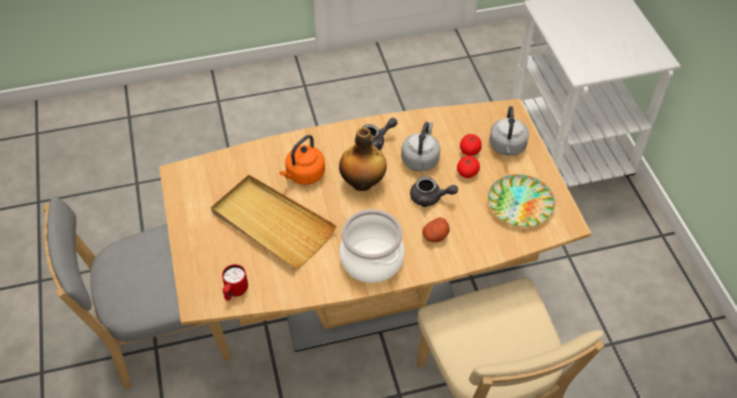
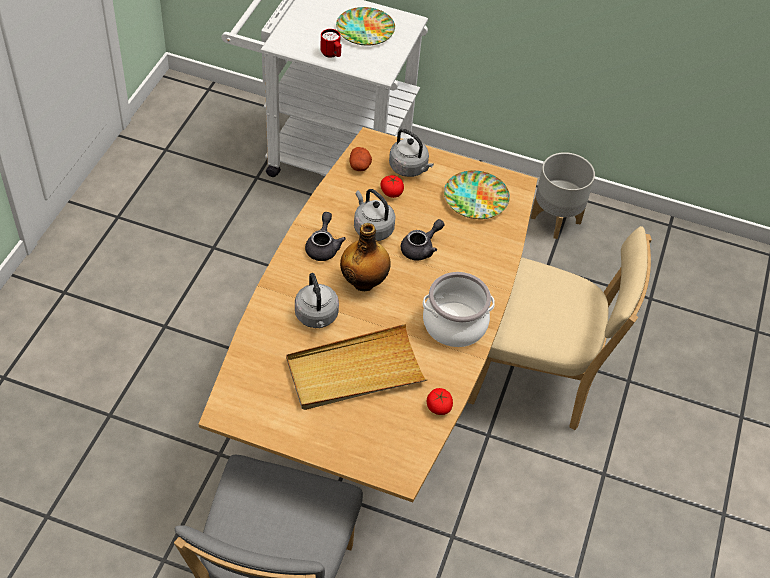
camera: 60 degrees left, 0 degrees up
(235, 292) = (412, 440): red mug -> red mug (331, 54)
(304, 175) = (317, 317): orange kettle -> grey kettle
(435, 236) = (464, 269): potato -> potato (360, 166)
(467, 172) = (414, 209): tomato -> tomato (438, 407)
(614, 40) = (365, 30): none -> plate
(671, 322) = (556, 220): none -> grey planter

